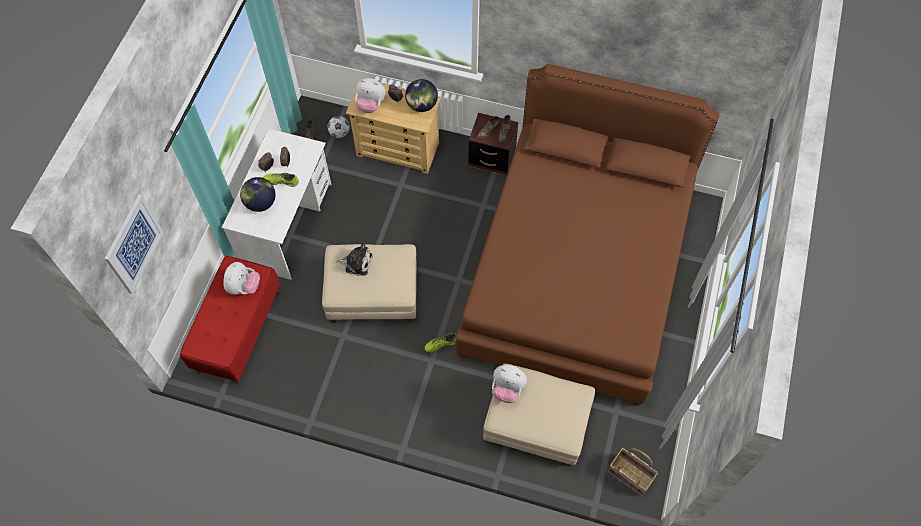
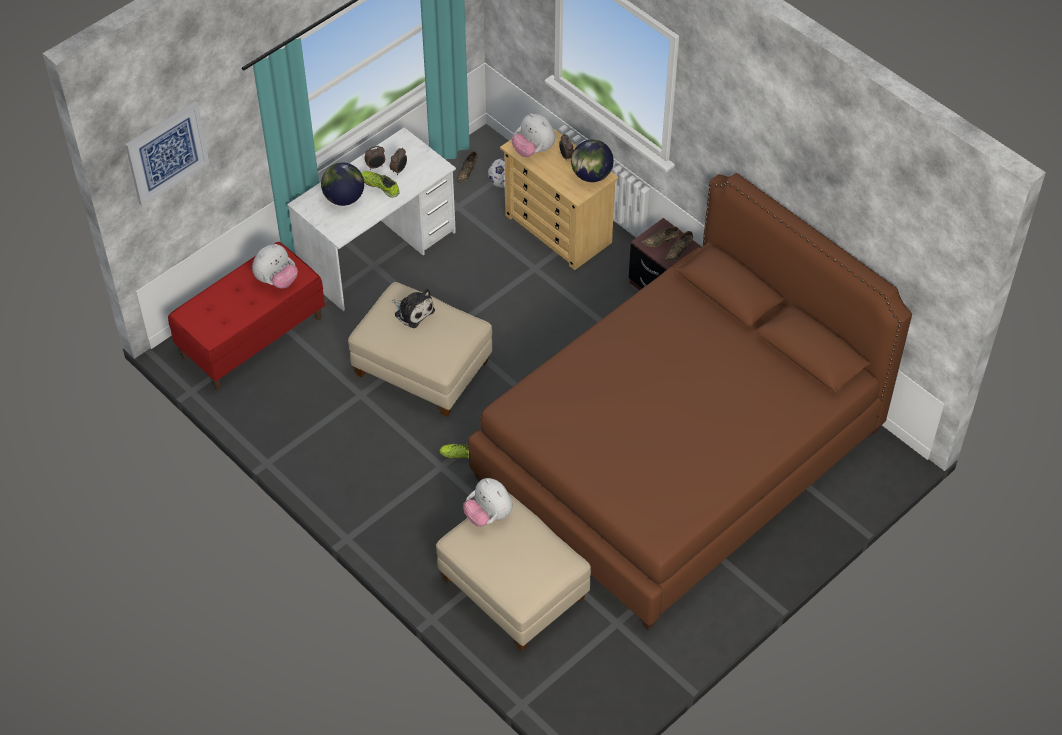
camera: 30 degrees right, 10 degrees down
(630, 475) = (585, 696): basket -> none

